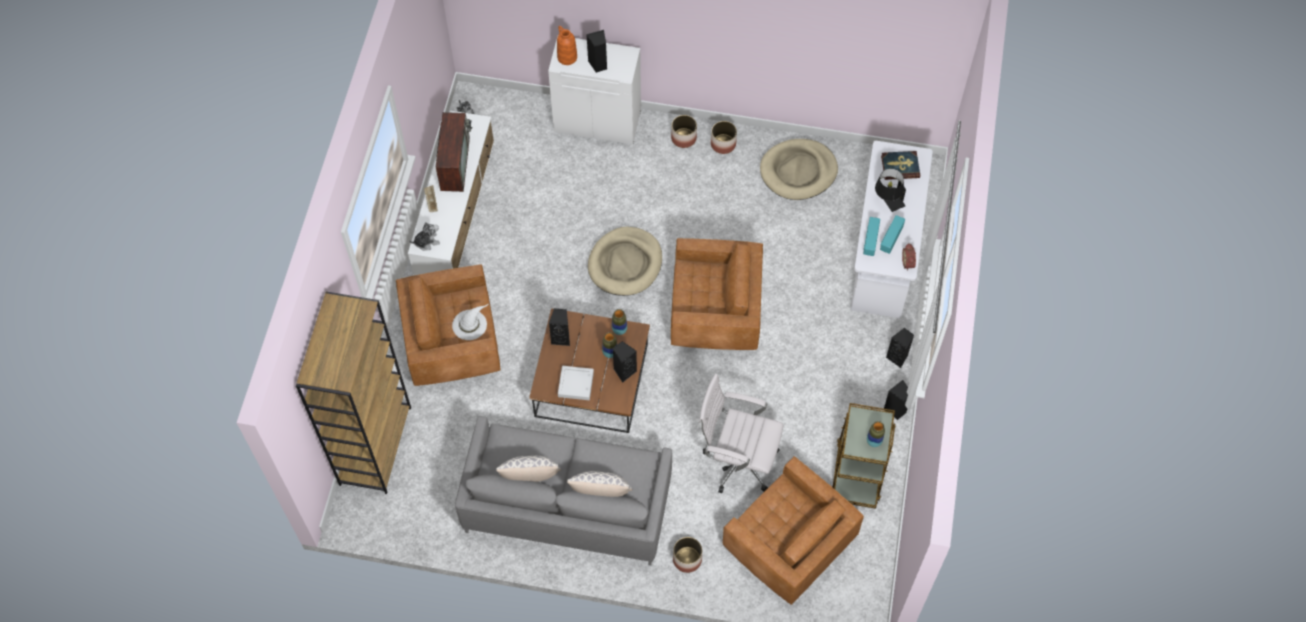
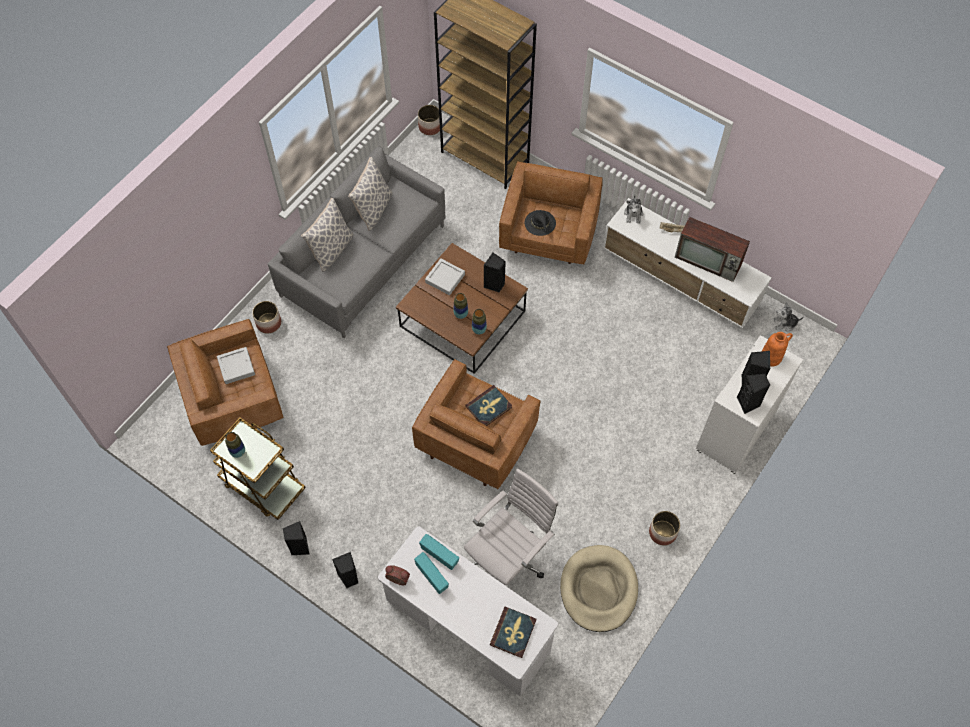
camera: 115 degrees right, 0 degrees up
(470, 324) = (540, 223): white hat -> black hat
(624, 371) = (438, 318): black speaker -> black speaker (748, 403)
(625, 263) = (564, 389): beige dog bed -> none
(684, 138) = (685, 499): planter -> planter (430, 127)
(698, 286) = (489, 407): none -> book
(737, 461) = (328, 395): white office chair -> white office chair (509, 558)
(774, 523) = (236, 367): none -> grey tray
(887, 202) = (477, 597): black table lamp -> none

